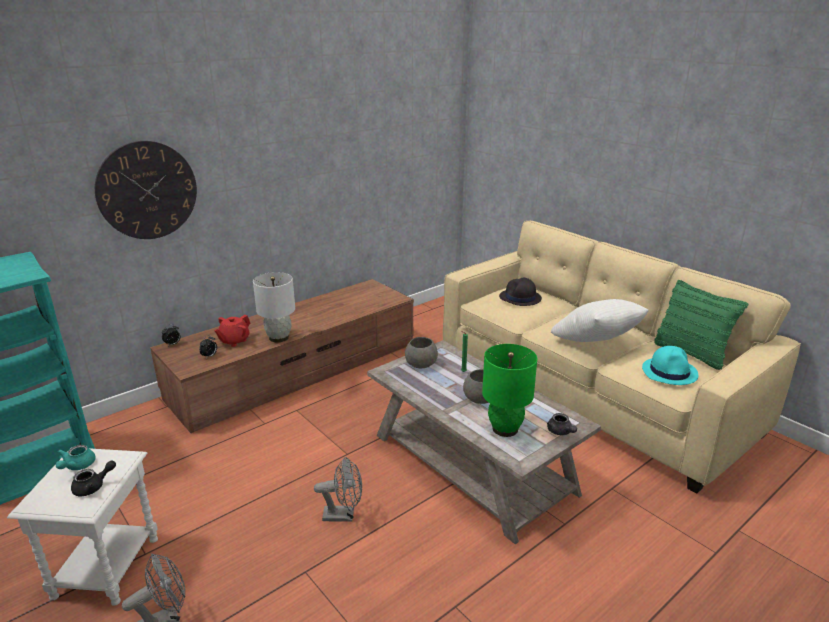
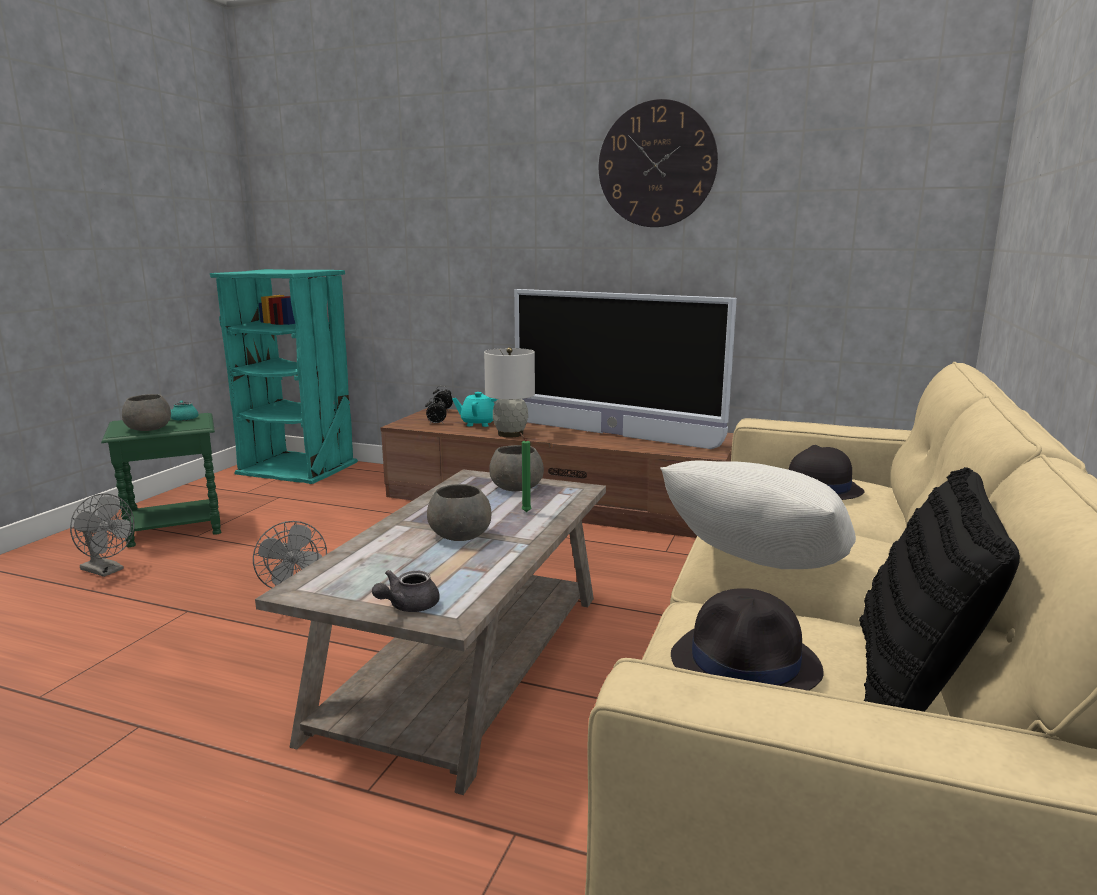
camera: 60 degrees right, 10 degrees down
(93, 487) = (149, 428): black teapot -> grey bowl
(108, 567) = (175, 529): white side table -> green side table
(147, 190) = (450, 231): wall clock -> wall clock (657, 164)
(234, 341) = (478, 423): red teapot -> turquoise teapot
(327, 309) = (613, 434): none -> television
(505, 429) = (383, 564): green table lamp -> none
(669, 372) = (746, 664): turquoise hat -> black hat
(691, 354) = (913, 690): green pillow -> black pillow

